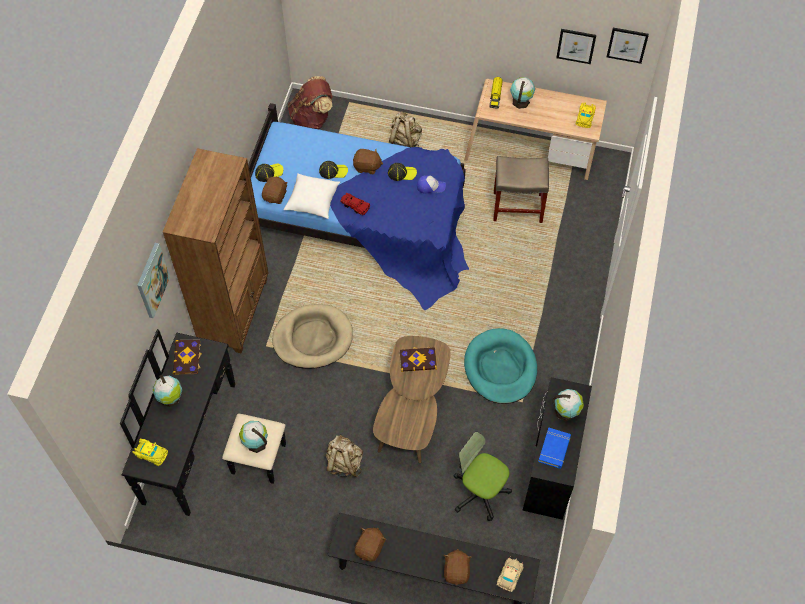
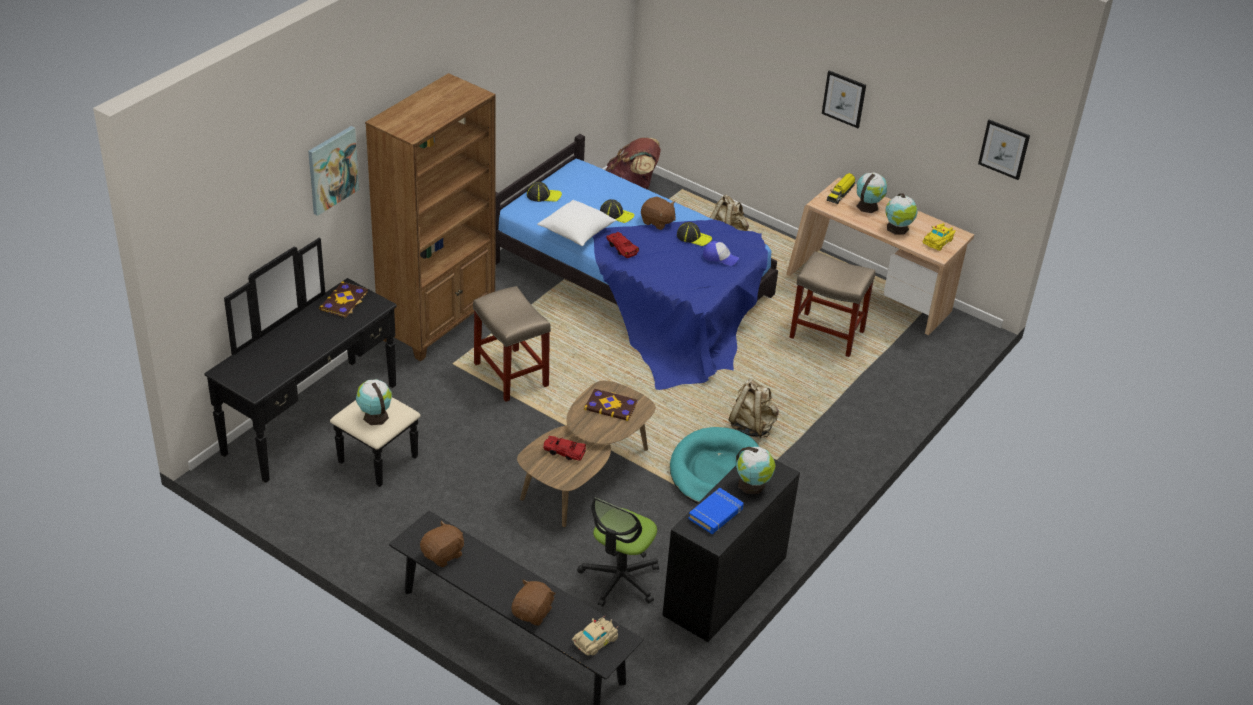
camera: 20 degrees right, 20 degrees down
(151, 453) = (248, 366): yellow toy car -> none
(170, 398) = (302, 328): globe -> globe (897, 229)
(275, 196) = (538, 216): brown plush toy -> none
(313, 338) = (510, 374): beige dog bed -> beige stool
(344, 463) = (473, 496): beige backpack -> beige backpack (752, 426)
(403, 414) = (564, 452): none -> red toy car
(480, 492) = (620, 579): office chair -> office chair turned 120 degrees counterclockwise
(576, 45) = (945, 142): picture -> picture (844, 99)

